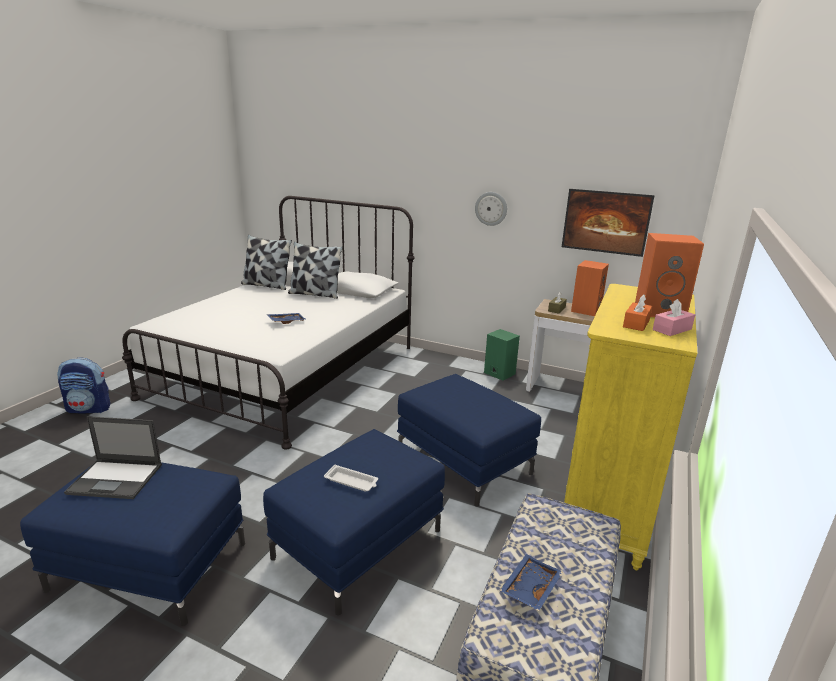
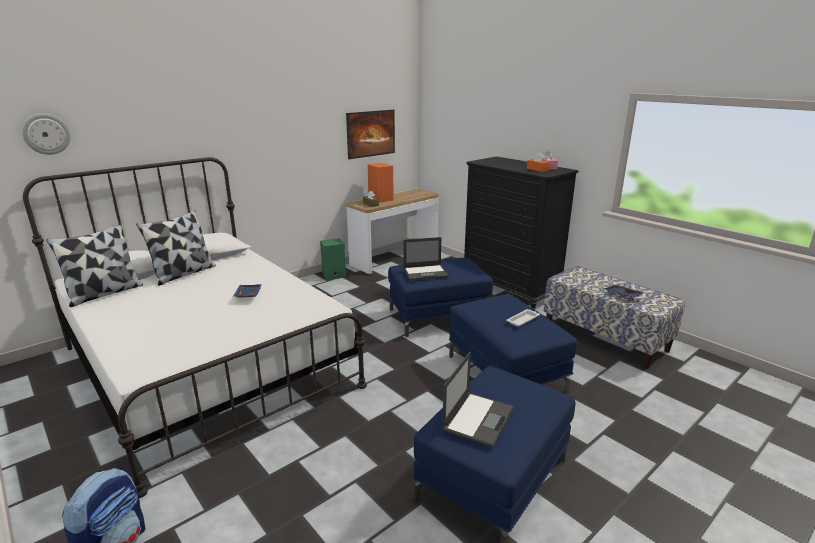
camera: 65 degrees left, 0 degrees up
(445, 393) = (426, 272): none -> laptop
(491, 208) = (292, 140): wall clock -> wall clock (46, 134)
(607, 509) = (509, 290): yellow dresser -> black dresser
(660, 311) = (520, 164): orange speaker -> none

